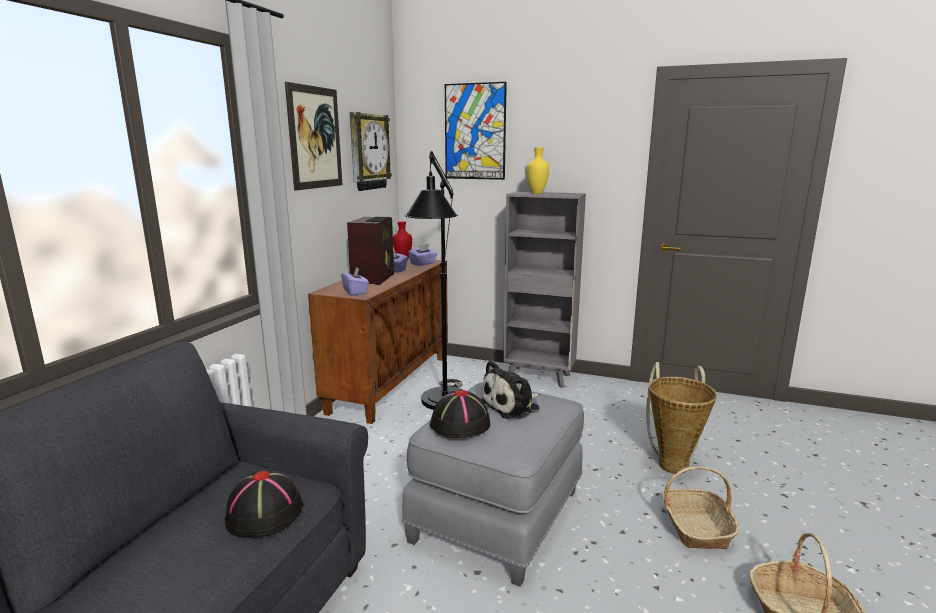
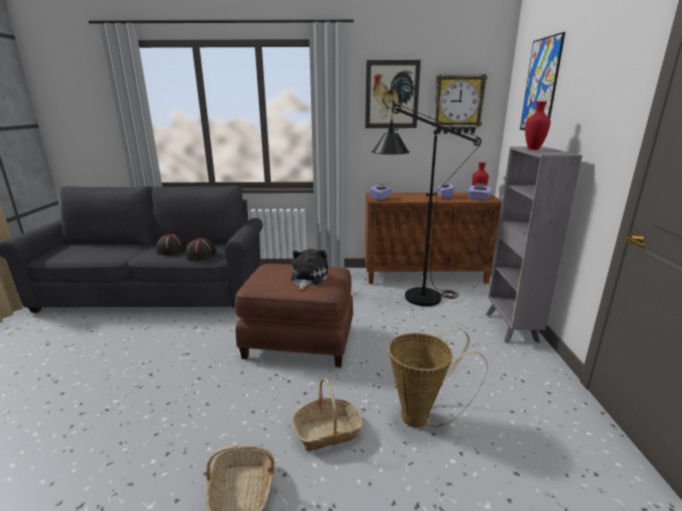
camera: 70 degrees right, 5 degrees up
(374, 278) = (416, 196): radio -> none
(459, 424) = (274, 268): black hat -> black hat (171, 250)
(499, 517) = (299, 342): grey ottoman -> brown ottoman
(512, 406) = (308, 278): plush toy -> plush toy turned 75 degrees clockwise
(536, 193) = (532, 149): yellow vase -> red vase

